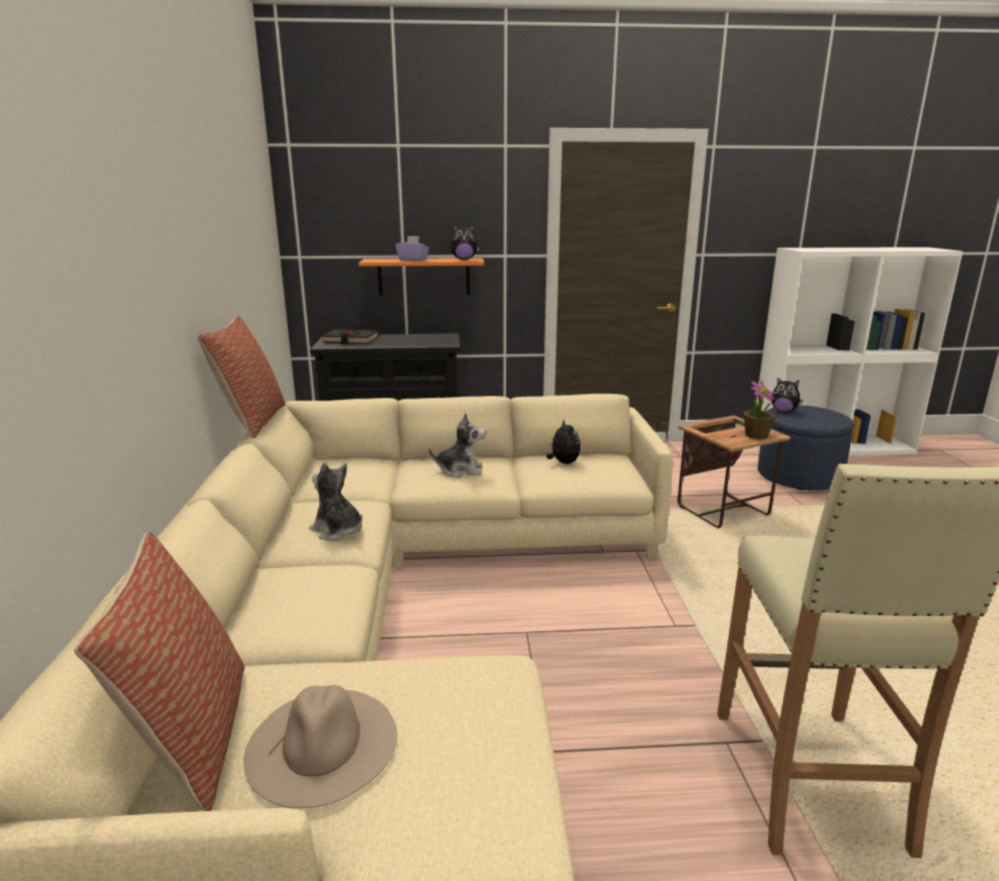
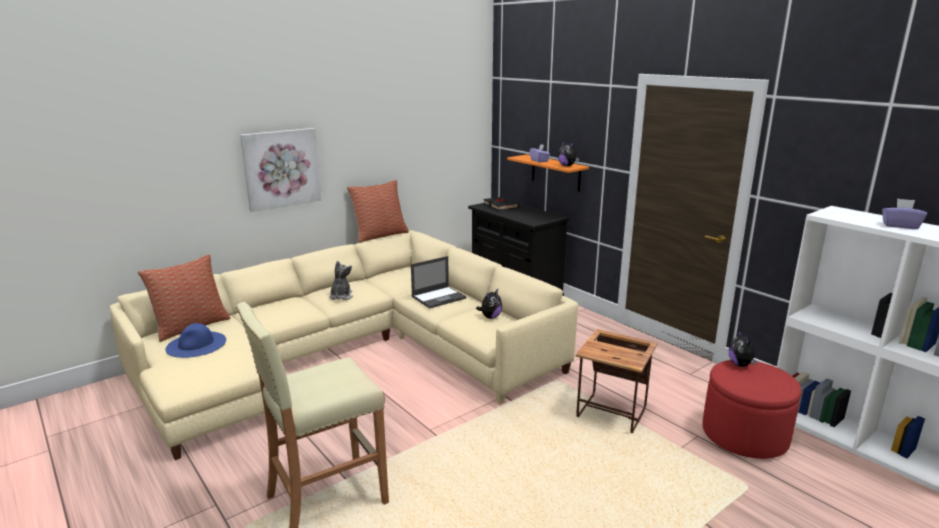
camera: 55 degrees right, 0 degrees up
(122, 301) = (281, 168): none -> picture
(322, 743) = (196, 344): beige hat -> blue hat
(460, 470) = (439, 297): plush toy -> laptop
(756, 435) = (620, 357): potted plant -> none
(799, 476) = (744, 435): blue ottoman -> red ottoman
(855, 249) = (900, 226): none -> purple tissue box

